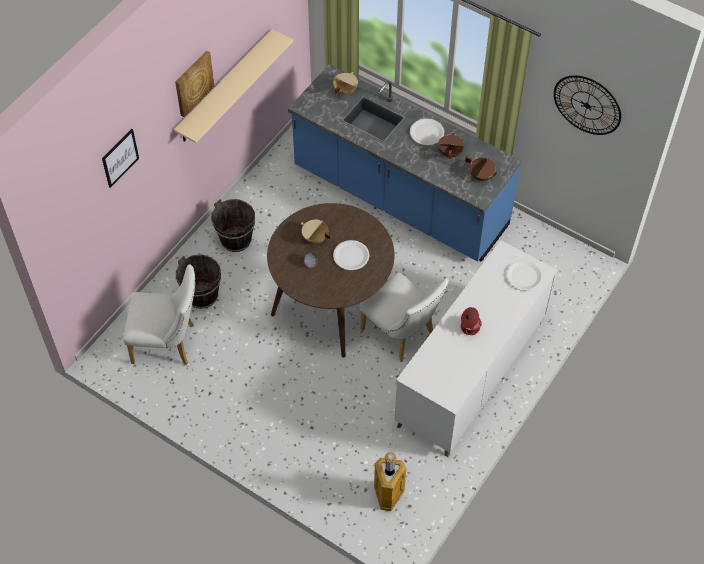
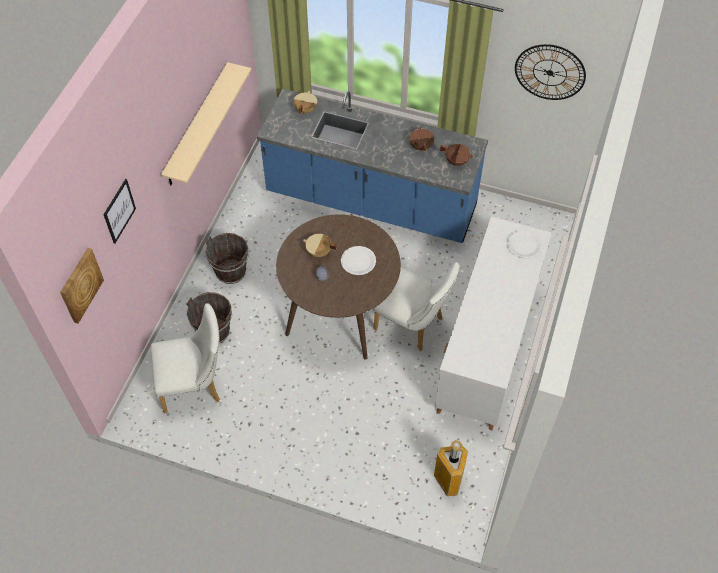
camera: 15 degrees left, 0 degrees up
(193, 83) = (171, 124): picture -> picture (80, 285)
(426, 132) = (393, 132): white plate -> none
(469, 327) = (491, 303): cooking pot -> none

